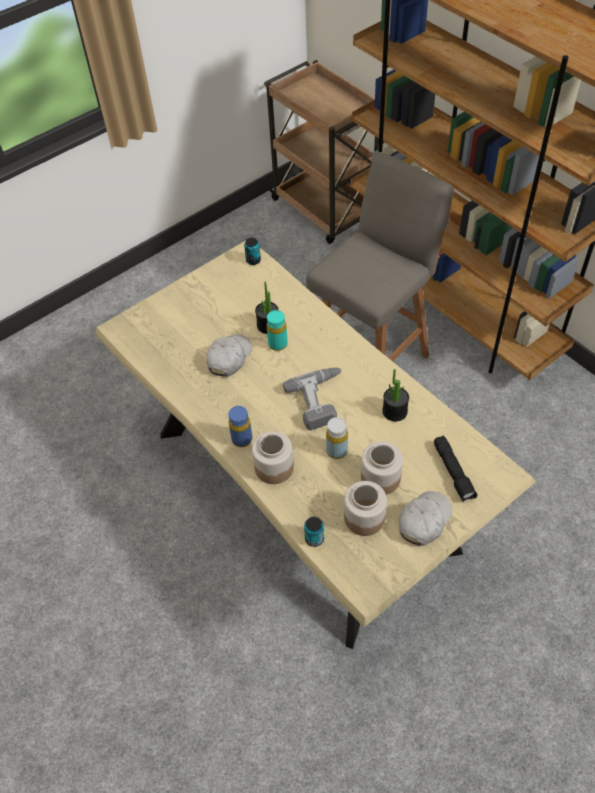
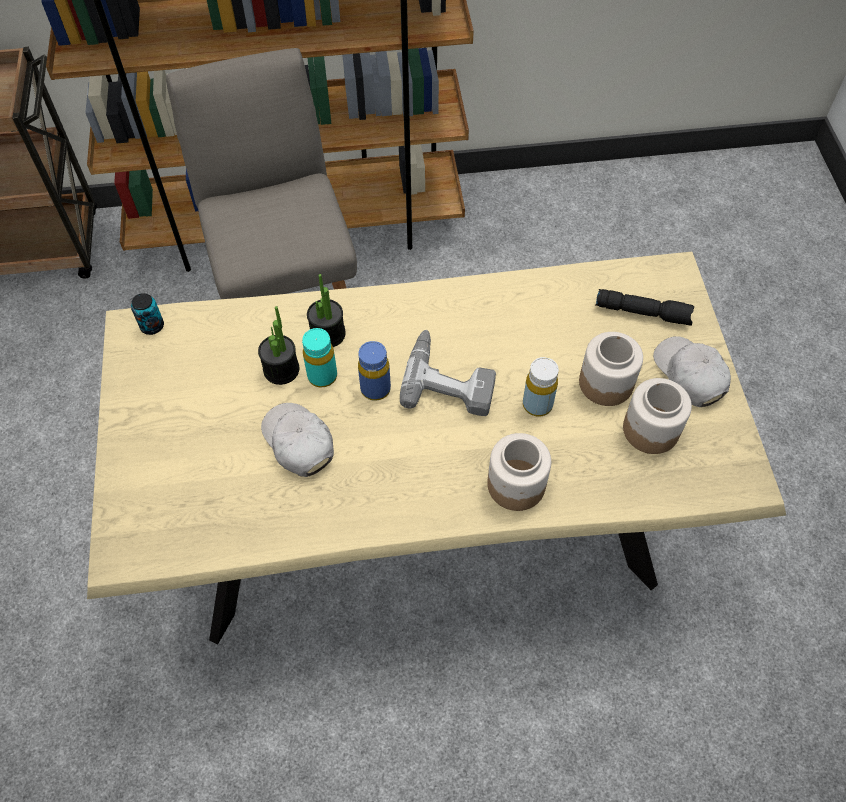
camera: 60 degrees left, 5 degrees up
(242, 439) = (446, 498): blue bottle -> blue bottle (375, 389)
(314, 539) = (649, 497): can -> none
(394, 411) = (521, 317): potted plant -> potted plant (328, 334)

